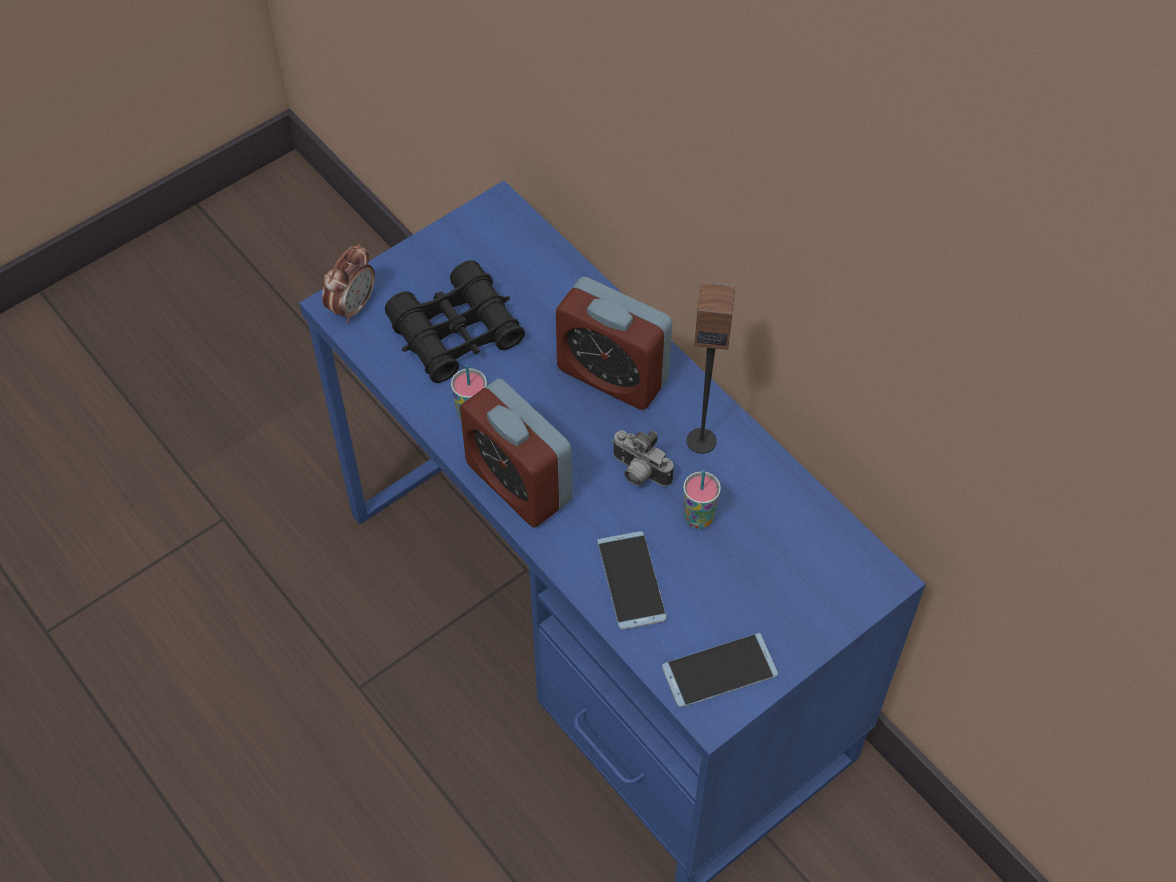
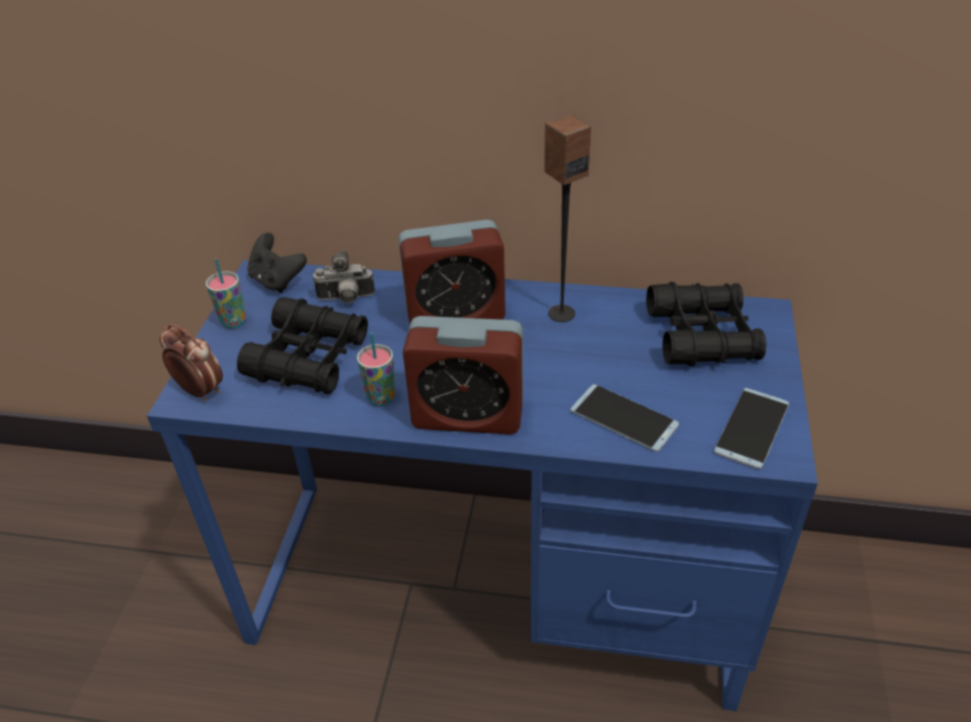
camera: 40 degrees left, 15 degrees down
(352, 306) = (200, 391): alarm clock -> alarm clock turned 45 degrees counterclockwise
(508, 227) = (277, 280): none -> black game controller
(638, 473) = (544, 355): camera -> camera (346, 299)
(698, 518) = (617, 354): cup -> cup (233, 322)
(793, 556) = (702, 335): none -> black binoculars

